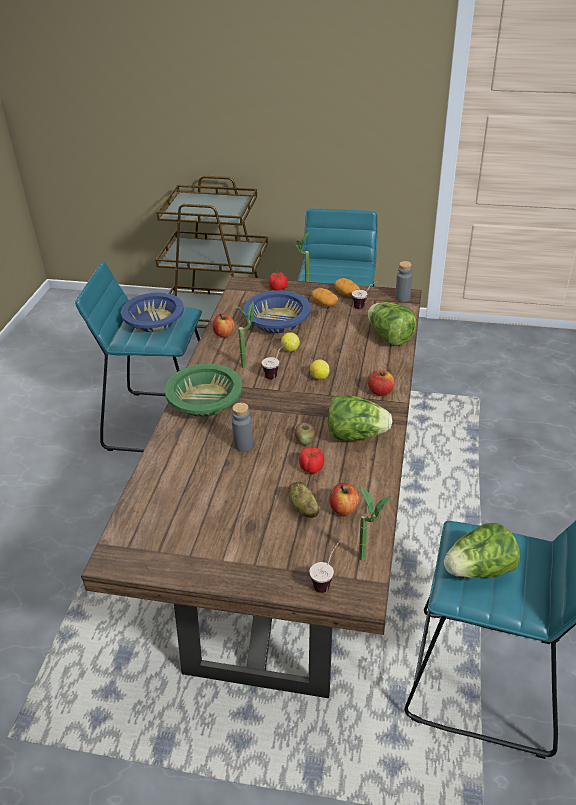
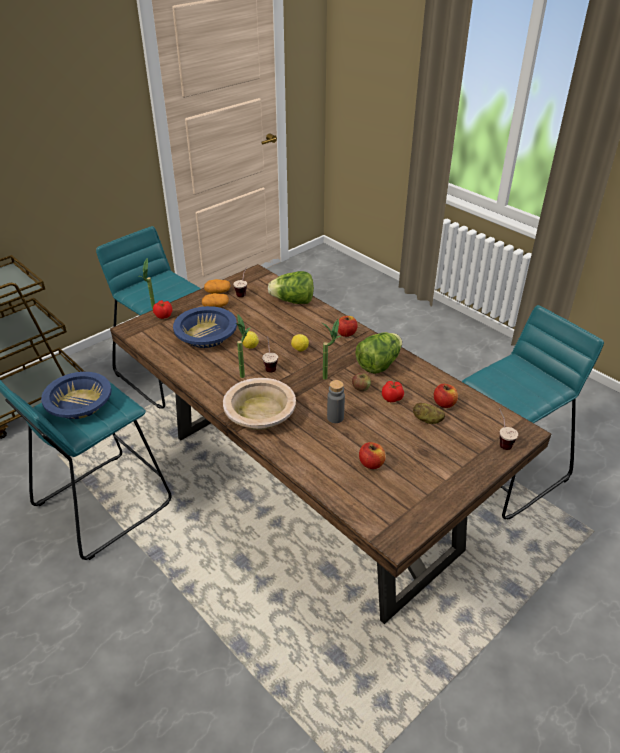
camera: 55 degrees left, 0 degrees up
(205, 400) = (259, 413): green bowl -> beige bowl
(224, 334) = (186, 367): apple -> apple (371, 463)
(369, 560) = (498, 415): potted plant -> potted plant (329, 376)
(402, 298) = (256, 275): grey bottle -> none
(479, 570) = (515, 389): lettuce -> none

